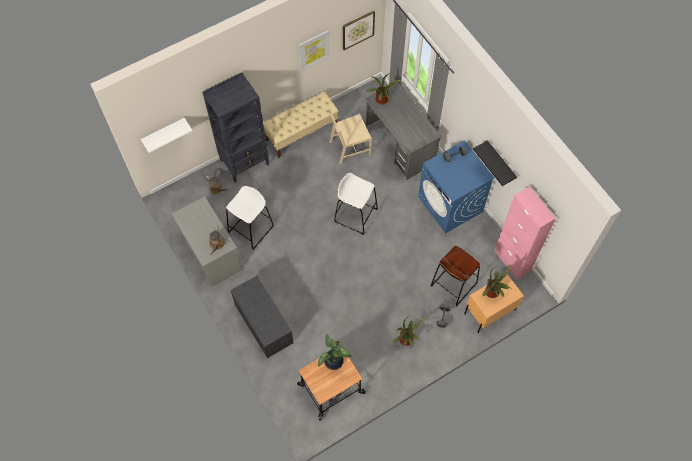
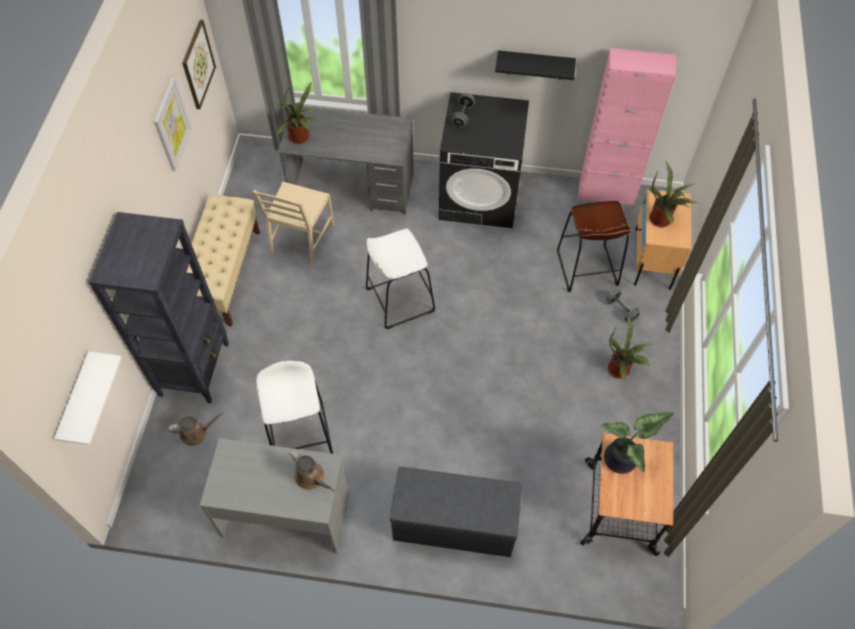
camera: 50 degrees left, 5 degrees down
(450, 204) = (480, 196): blue washing machine -> black washing machine

